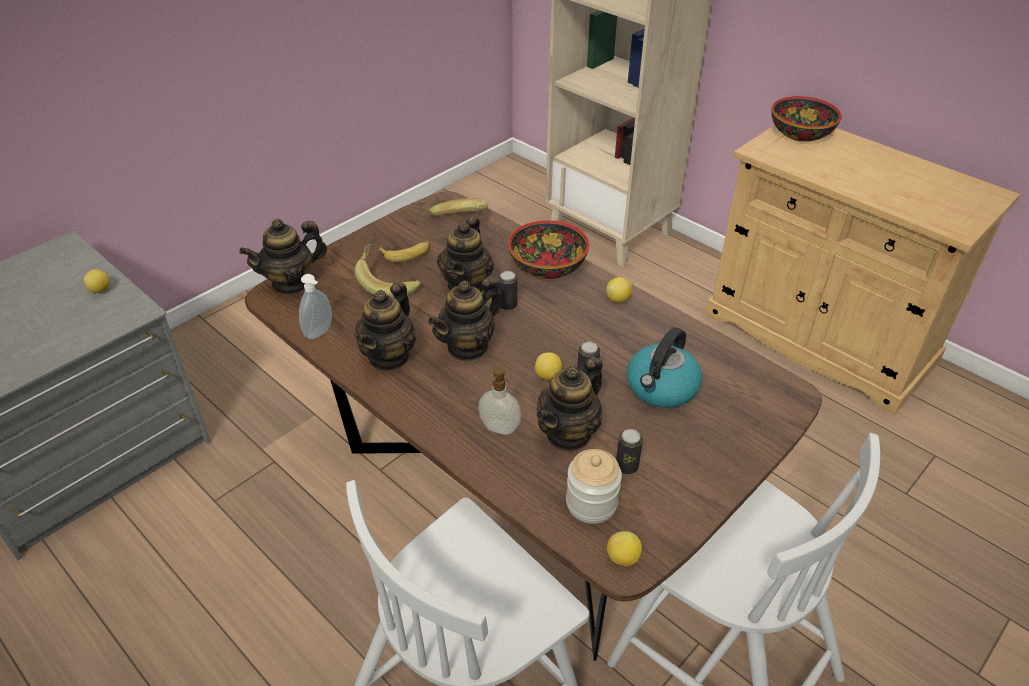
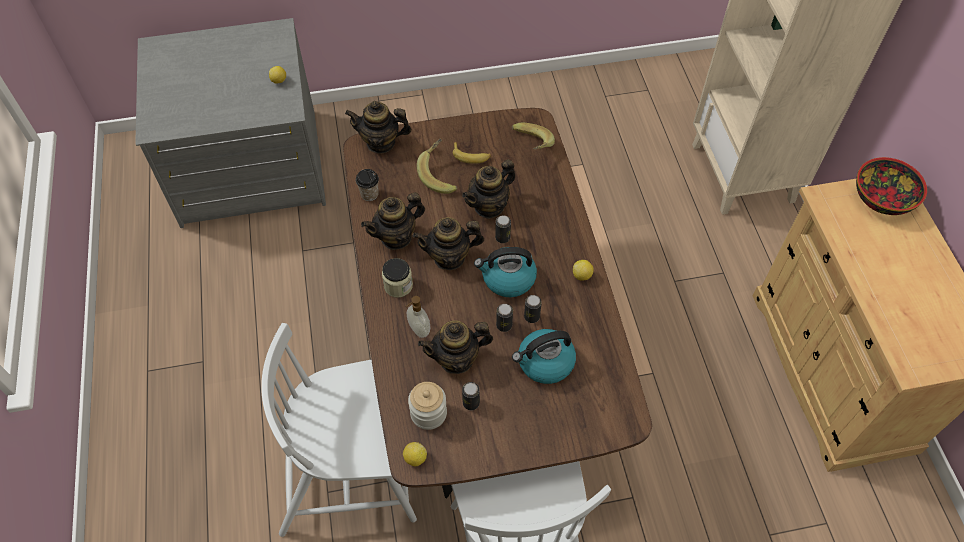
camera: 35 degrees right, 15 degrees up
(320, 333) = (369, 194): soap dispenser -> cup
(435, 399) = (398, 285): none -> jar
(548, 266) = (559, 219): bowl -> none
(548, 376) = (480, 309): lemon -> none
(549, 336) = (507, 279): none -> kettle
(606, 356) = (531, 316): none -> can

